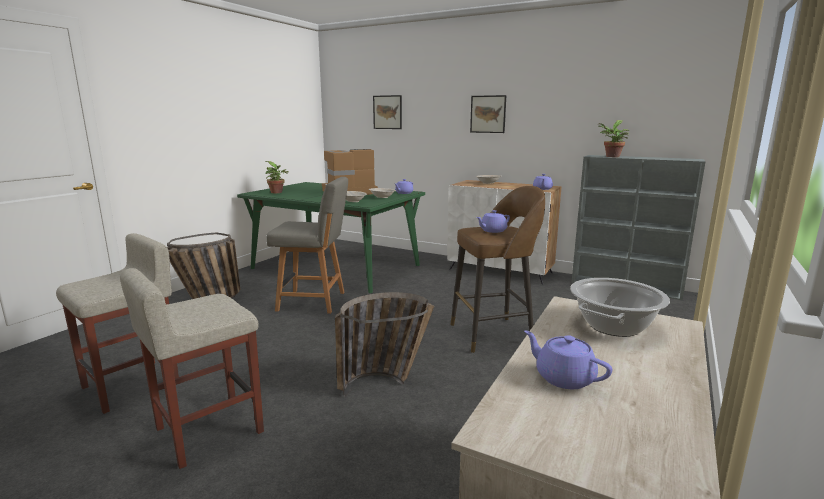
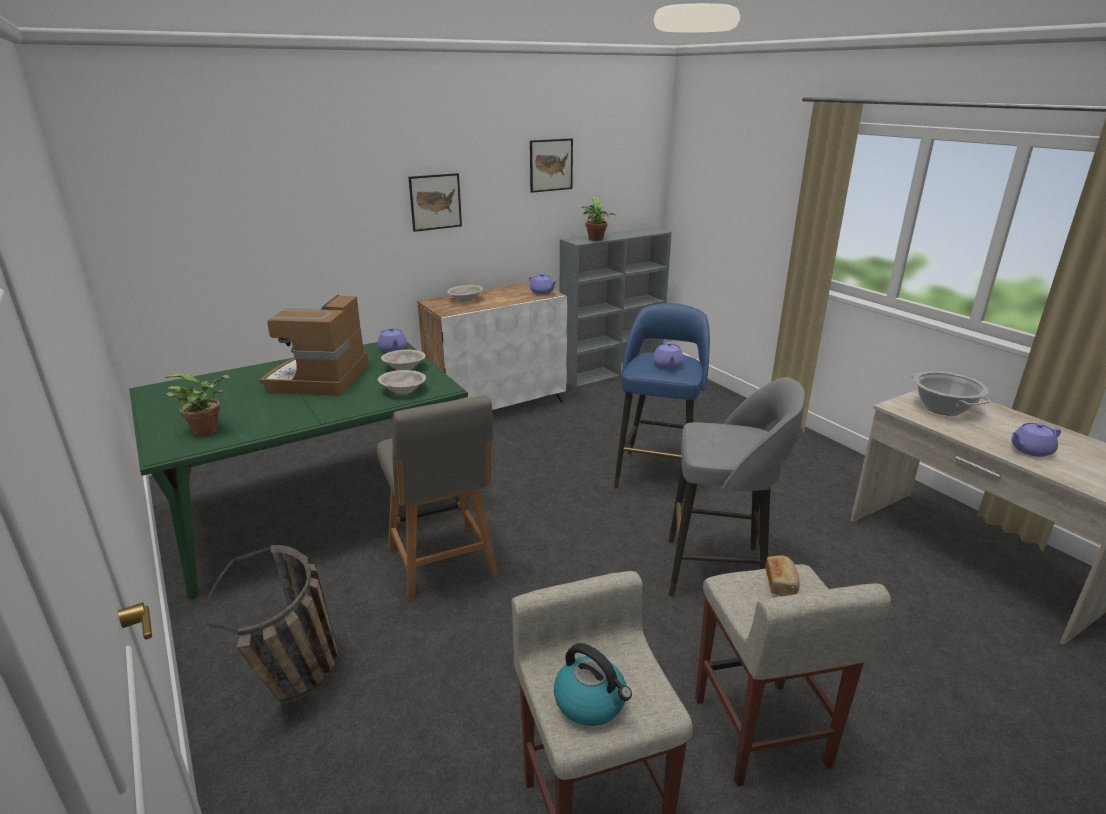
camera: 60 degrees left, 10 degrees up
(96, 283) = (591, 702): none -> kettle
(220, 310) = (781, 584): none -> bread
(314, 301) = (443, 564): grey chair -> grey chair turned 120 degrees clockwise
(384, 383) = (718, 571): basket -> grey stool
(387, 112) = (254, 215): picture -> picture (551, 165)
(494, 334) = (657, 473): brown stool -> blue stool

